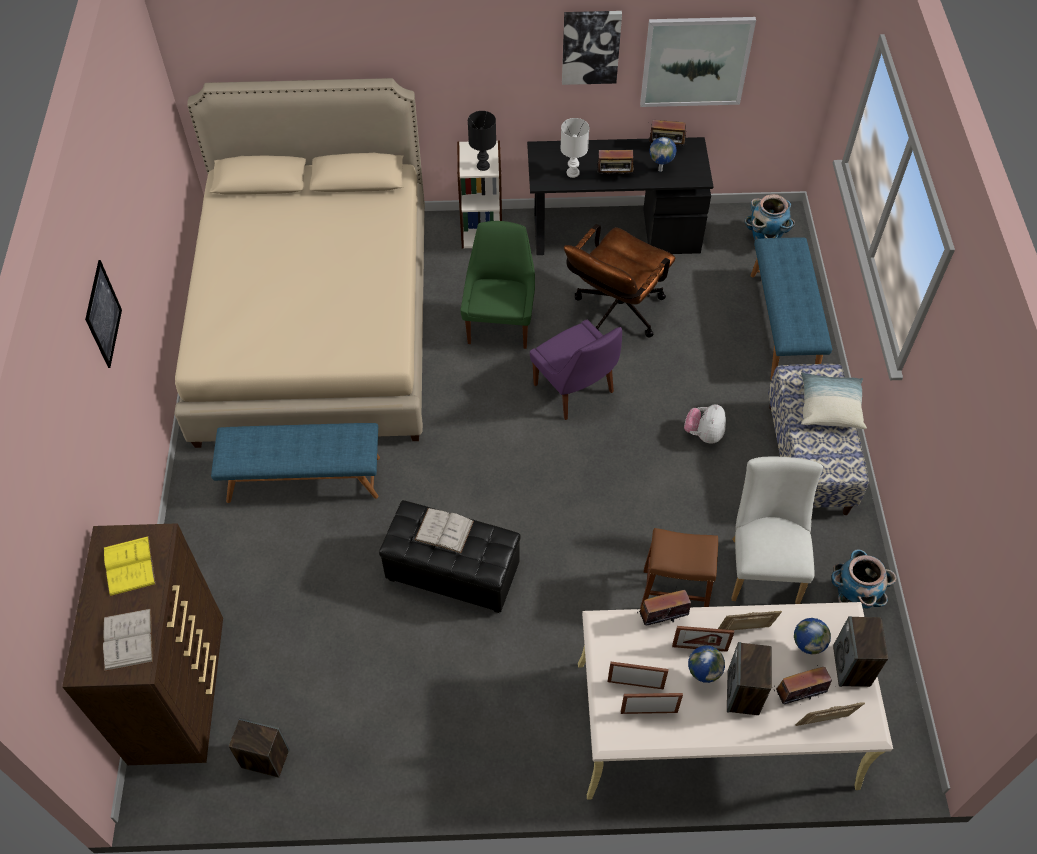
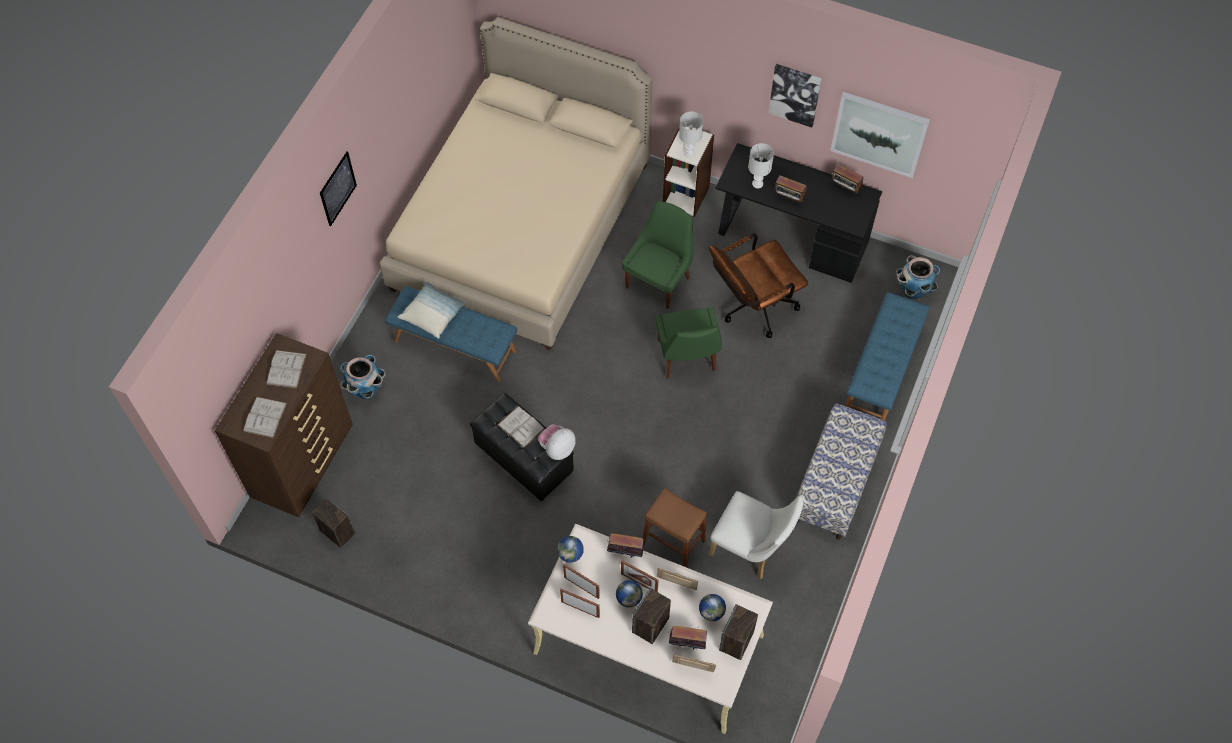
camera: 25 degrees right, 5 degrees up
(129, 566) = (286, 369): yellow book -> white book
(483, 166) = (689, 153): black table lamp -> white table lamp
(575, 390) = (687, 358): purple chair -> green chair
(660, 169) = (829, 207): globe -> globe (571, 558)
(703, 434) = (765, 432): plush toy -> plush toy (557, 448)
(763, 565) = (751, 549): white chair -> white chair turned 90 degrees clockwise
(829, 407) = (855, 452): pillow -> pillow (433, 314)
(853, 597) = (804, 601): planter -> planter (366, 390)

